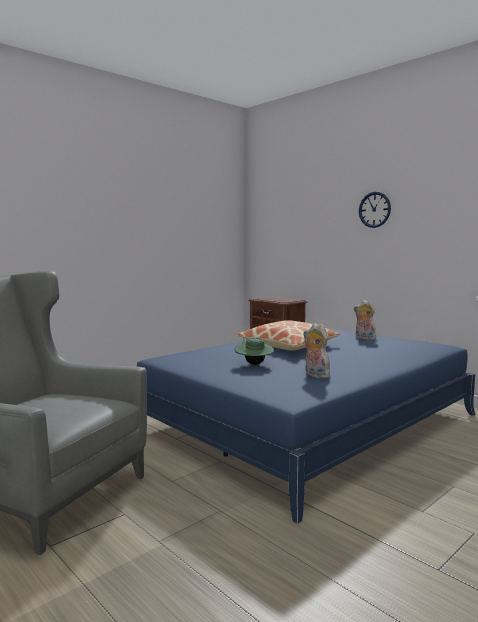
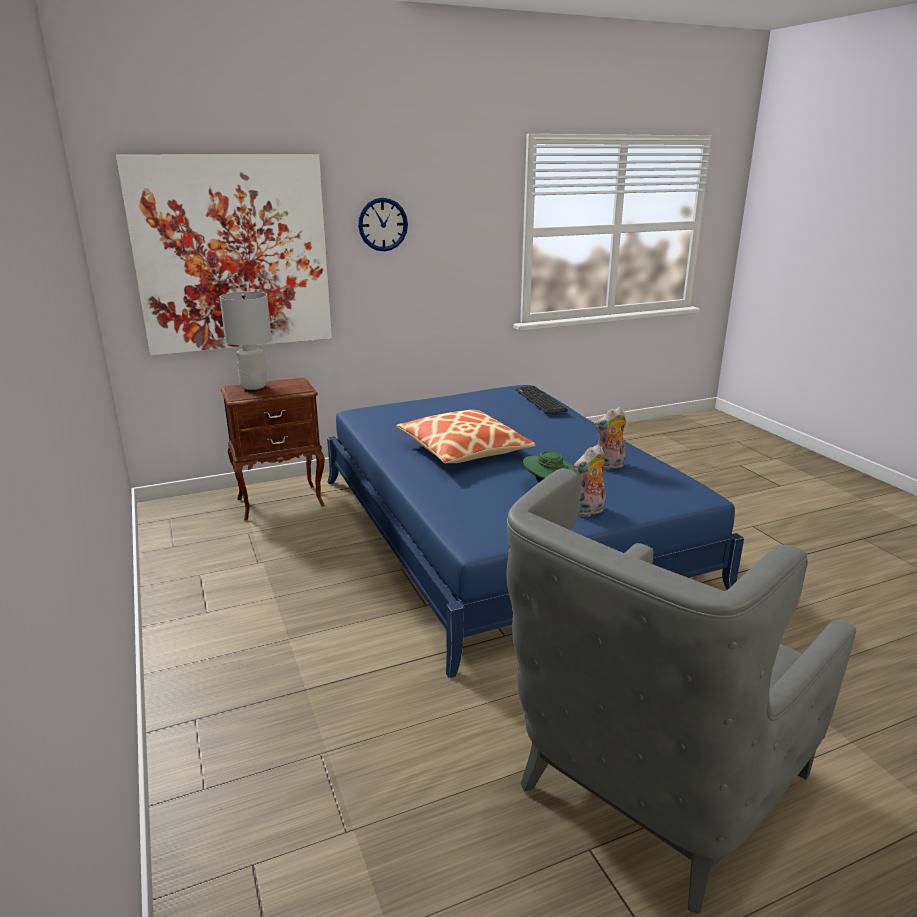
camera: 70 degrees left, 15 degrees up
(274, 298) = (254, 387): none -> grey table lamp
(296, 227) = (233, 254): none -> picture
(364, 338) = (451, 407): plush toy -> plush toy (588, 512)
(420, 350) = (540, 400): none -> keyboard

